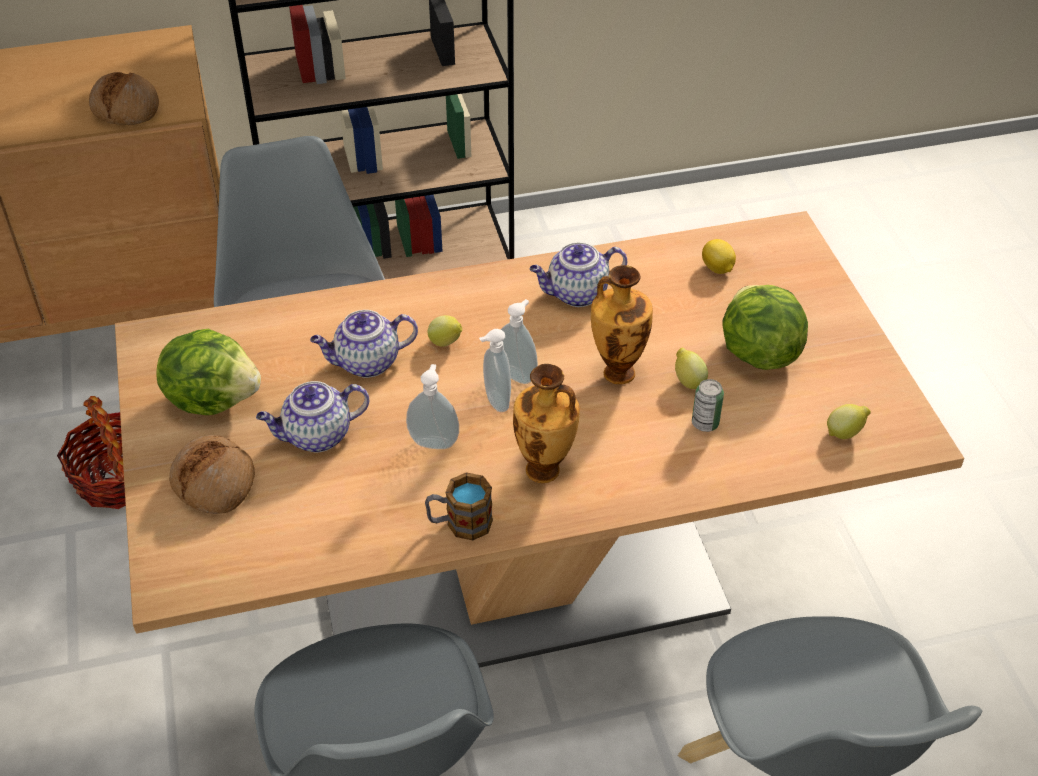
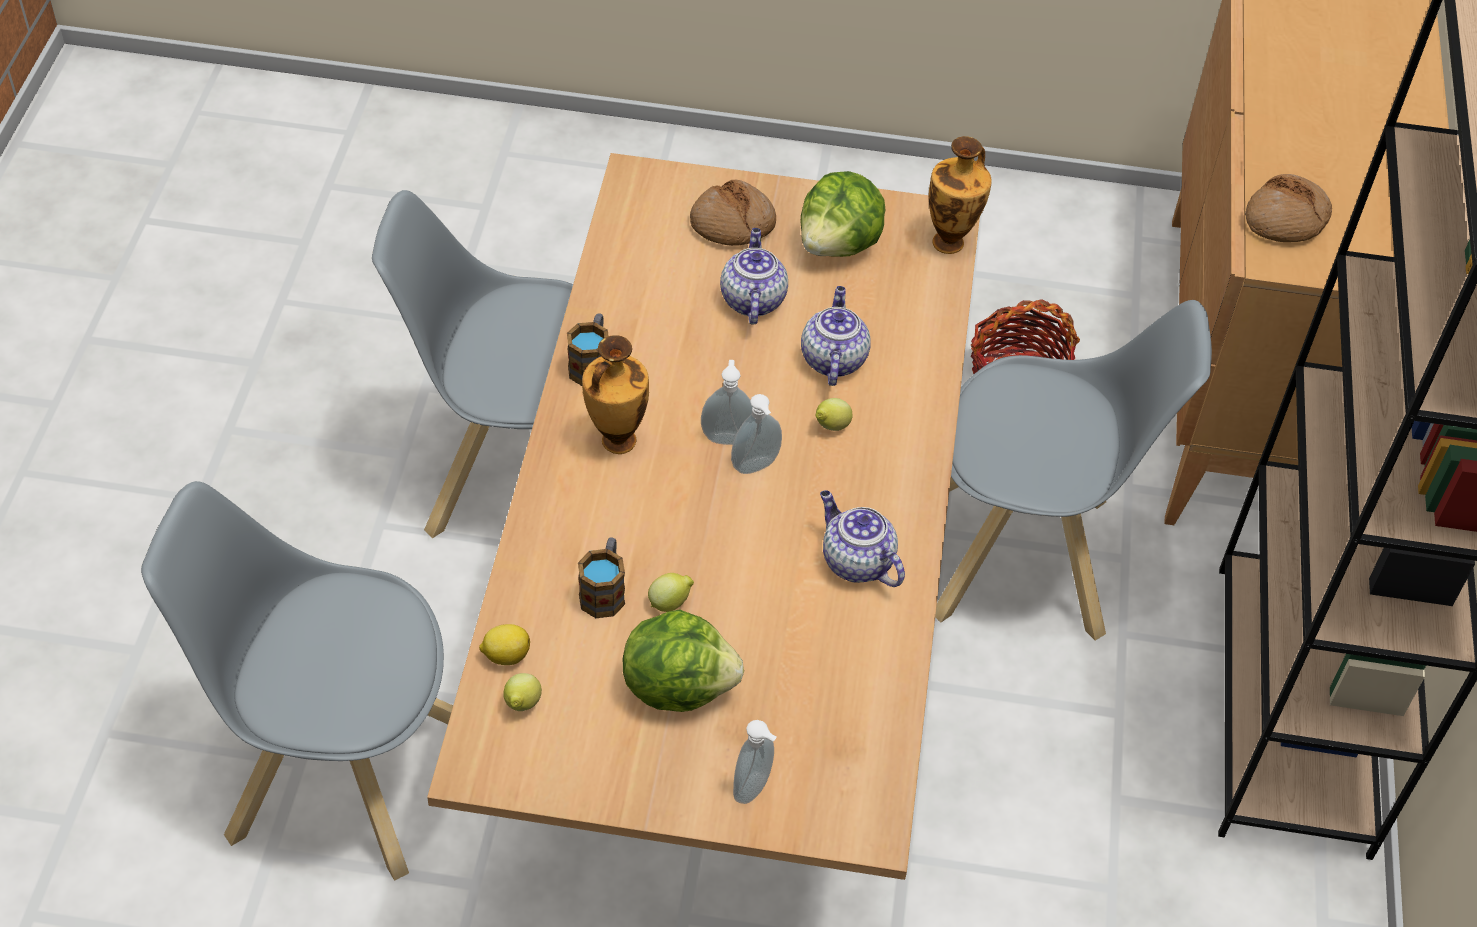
camera: 110 degrees right, 5 degrees up
(434, 441) = (699, 377): soap dispenser -> soap dispenser (754, 789)
(576, 294) = (855, 561): teapot -> teapot turned 45 degrees counterclockwise
(617, 371) = (716, 549): vase -> vase (950, 242)
(705, 423) = (604, 590): can -> mug
(717, 269) = (835, 714): lemon -> lemon (505, 655)

